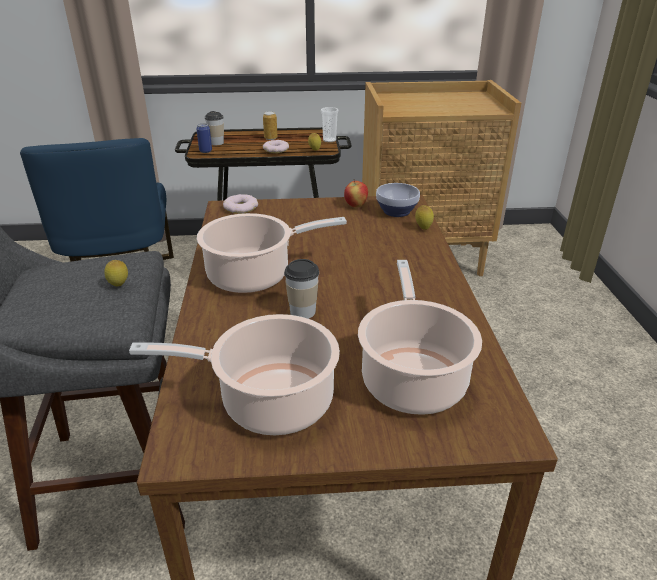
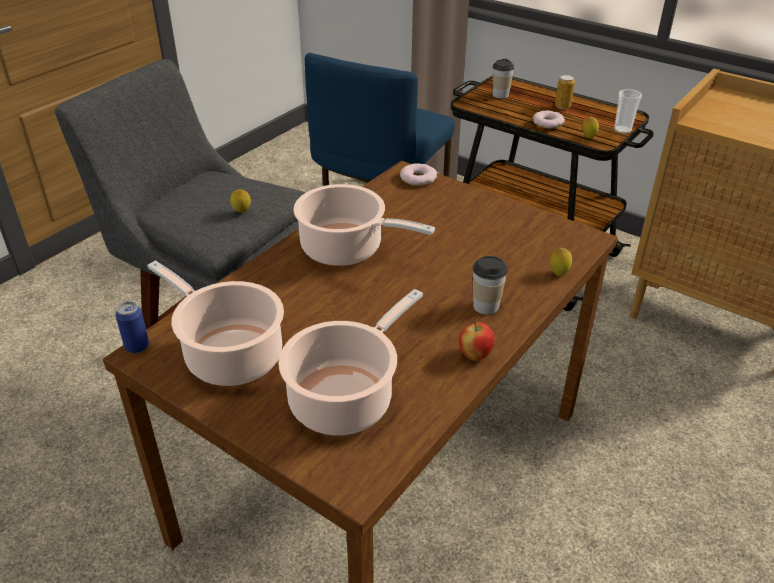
camera: 40 degrees right, 5 degrees up
(205, 151) = (478, 101): can -> can (137, 346)
(302, 312) = (340, 299): cup -> cup (486, 306)
(355, 206) = (526, 220): apple -> apple (475, 355)
(395, 212) = (556, 243): bowl -> none

